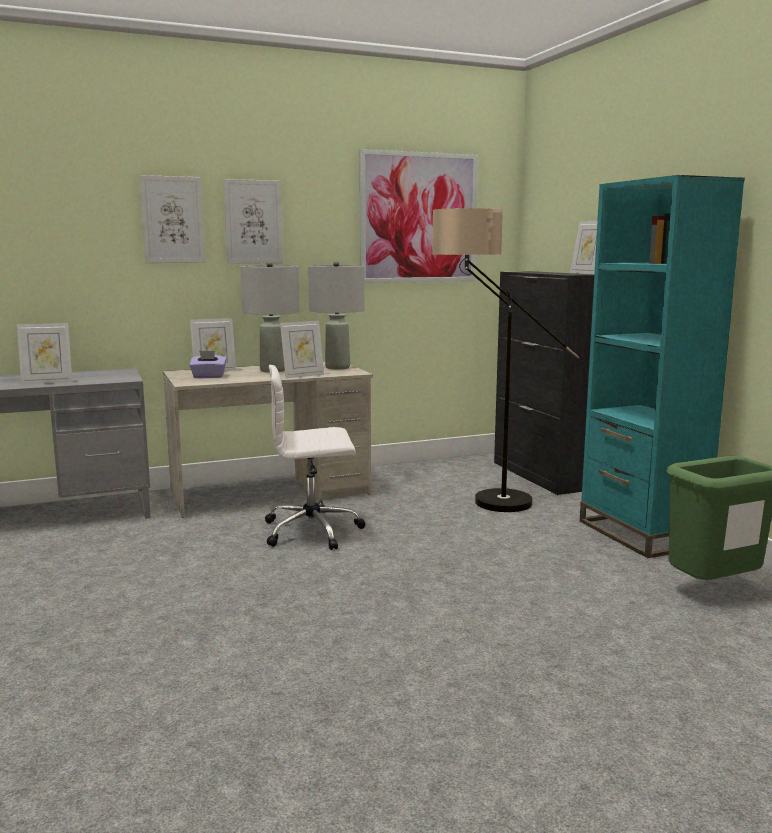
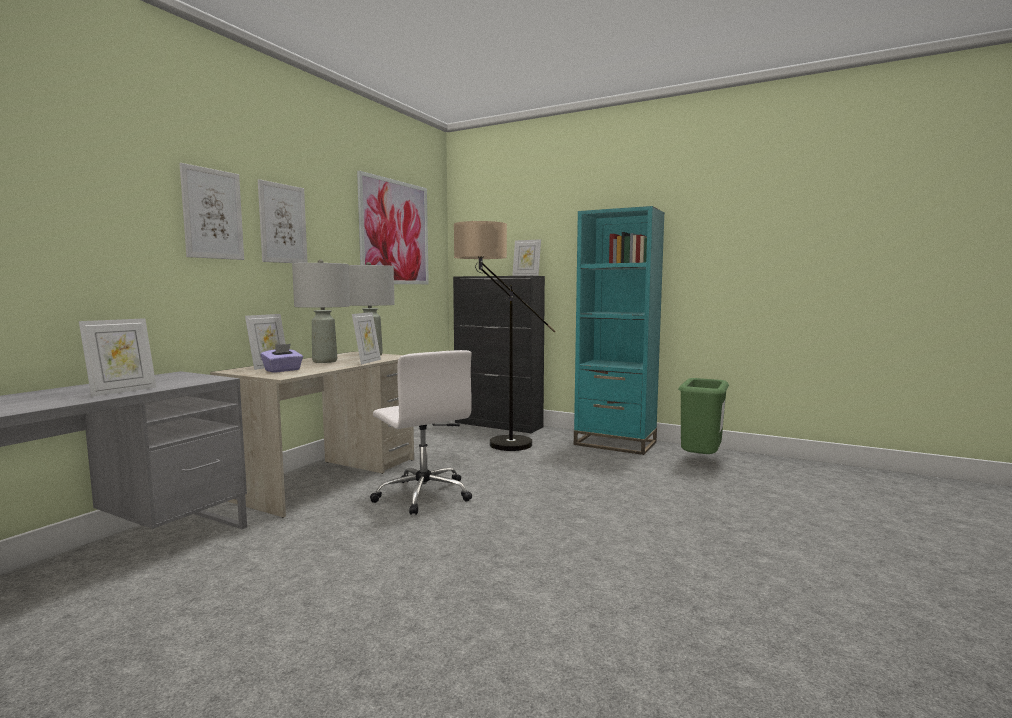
camera: 40 degrees left, 5 degrees down
(313, 531) = (423, 494): white office chair -> white office chair turned 75 degrees counterclockwise

